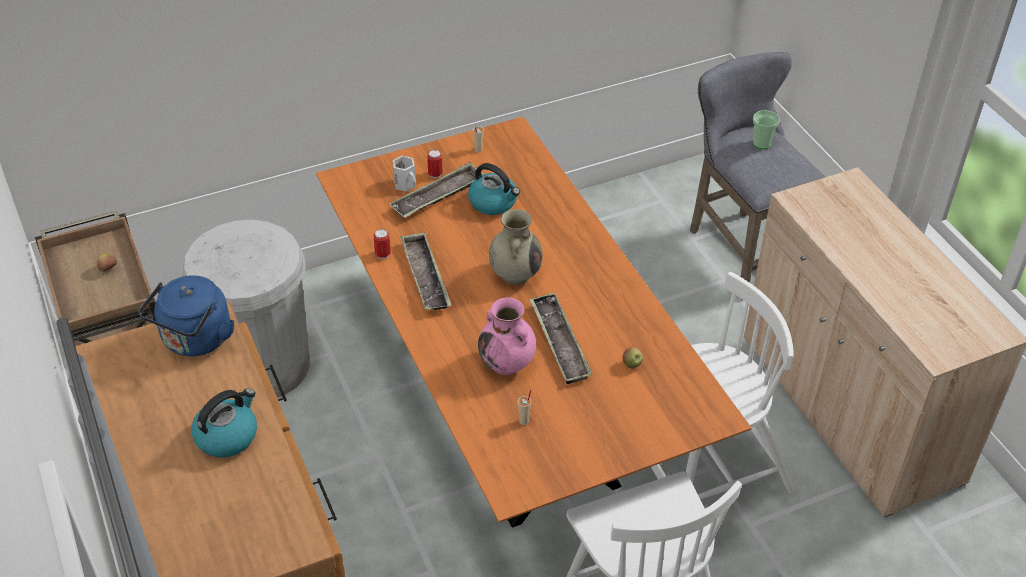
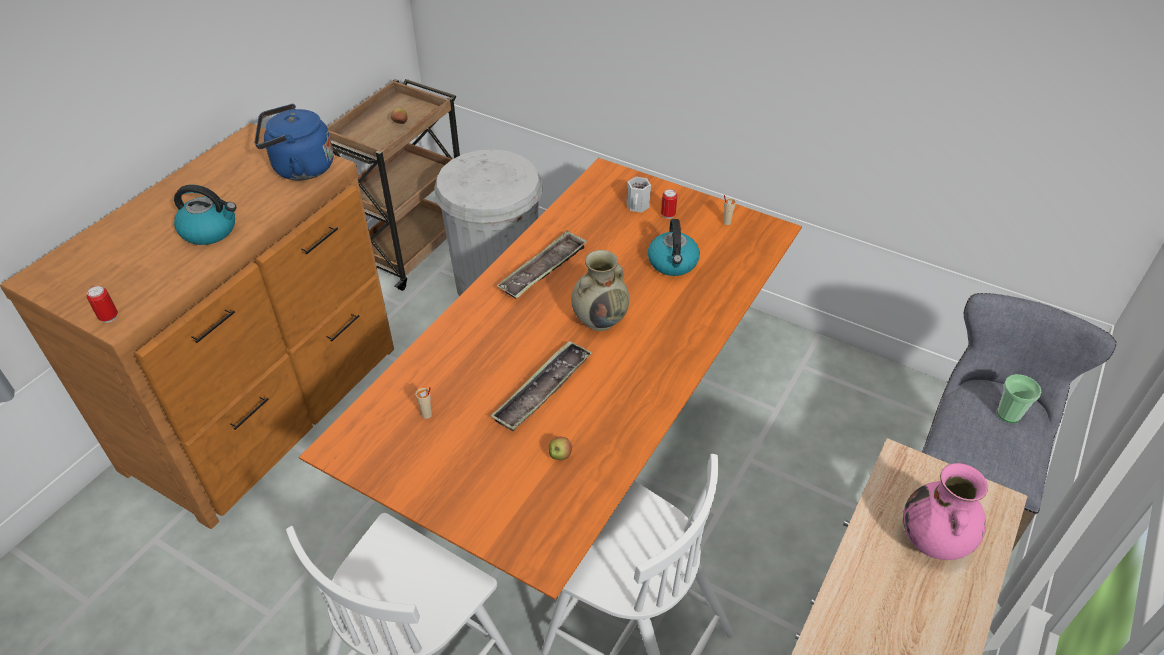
camera: 55 degrees right, 0 degrees up
(383, 254) = (545, 235): can -> can (109, 317)
(438, 196) = (644, 229): tray -> none
(507, 363) = (487, 369): pink vase -> pink vase (933, 541)

